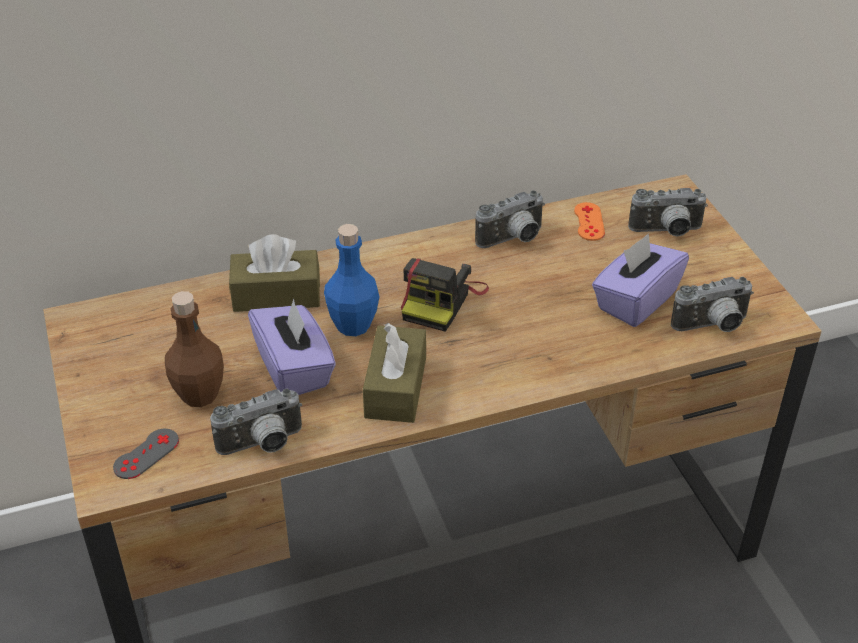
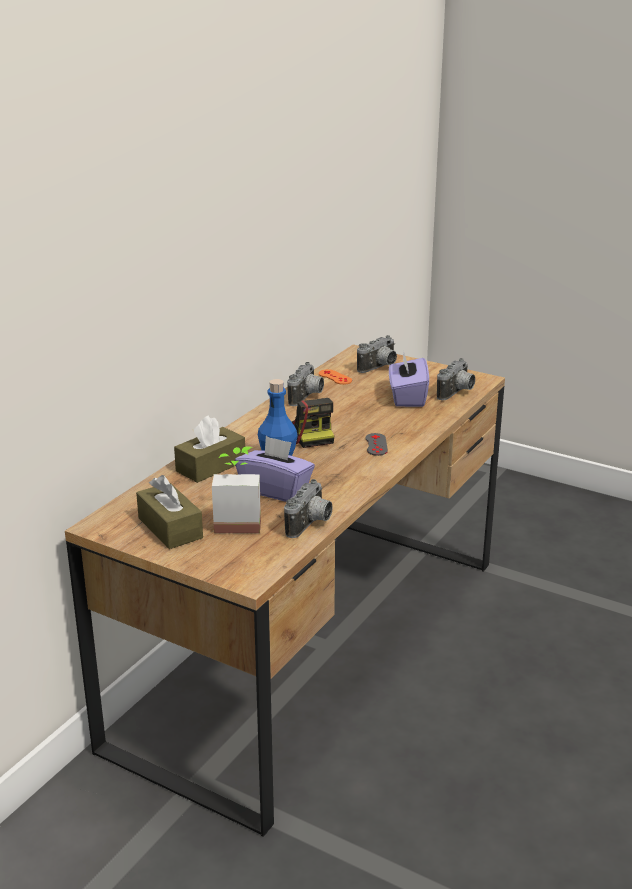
camera: 40 degrees left, 15 degrees down
(146, 454) = (250, 557): grey game controller -> grey game controller (376, 444)
(199, 394) = (238, 522): brown bottle -> potted plant
(395, 387) = (343, 474): brown tissue box -> brown tissue box (170, 528)

